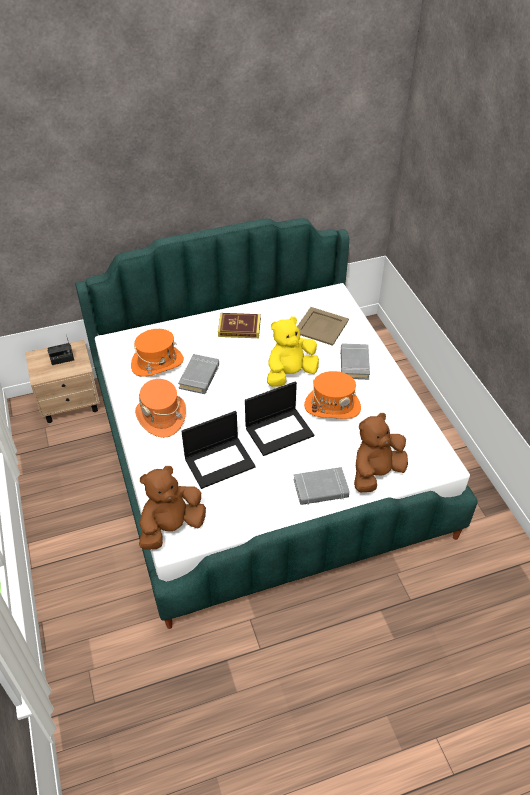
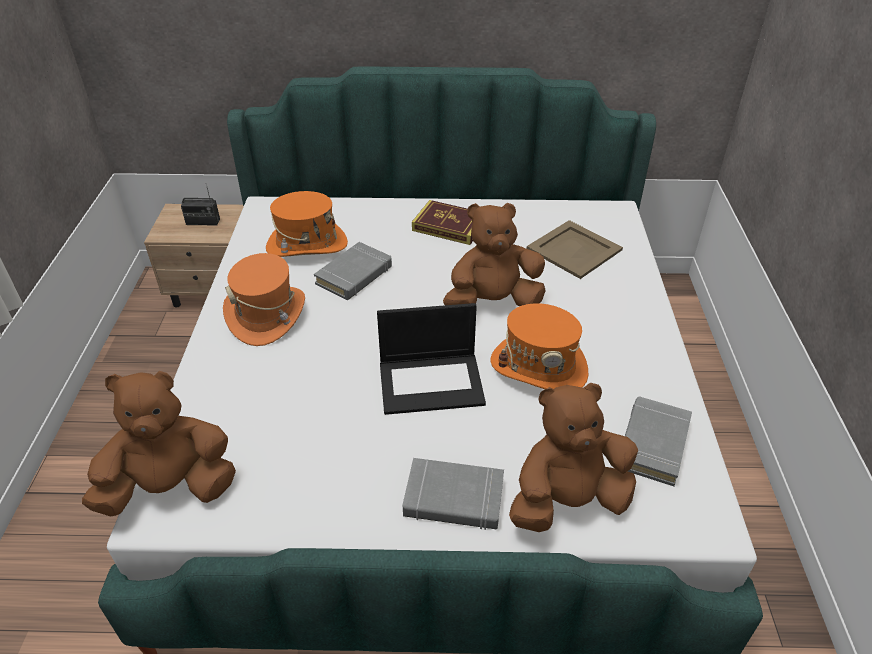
camera: 20 degrees right, 5 degrees down
(220, 462) = (311, 404): laptop -> none
(290, 374) = (493, 303): yellow plush toy -> brown plush toy
(354, 364) = (604, 313): grey book -> grey book (652, 444)

